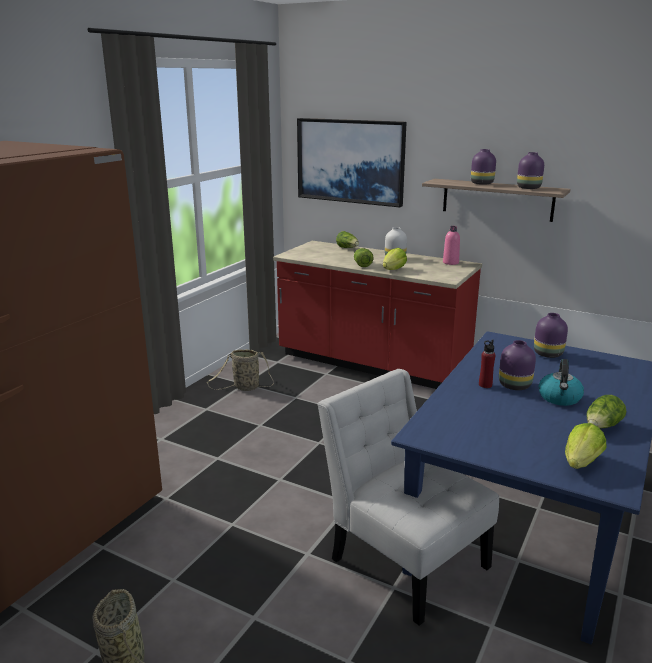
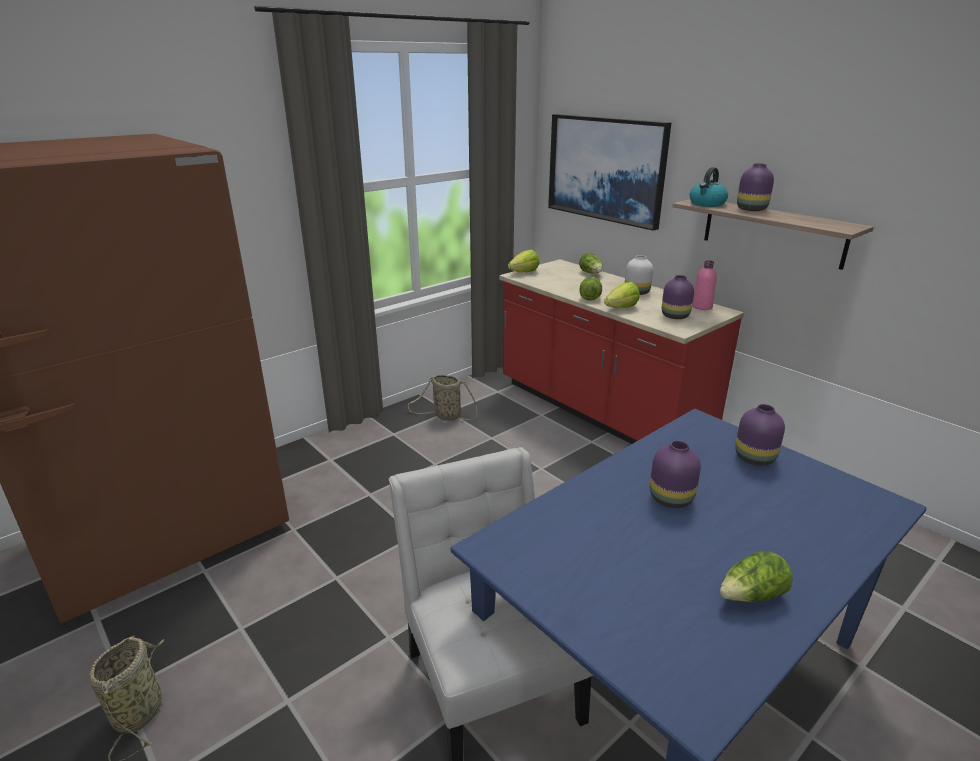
camera: 20 degrees right, 5 degrees up
(485, 385) = (631, 489): red bottle -> none
(528, 188) = (809, 221): purple vase -> purple vase (674, 316)
(560, 398) = (721, 532): kettle -> kettle (707, 204)
(581, 463) = (674, 650): lettuce -> lettuce (524, 272)

